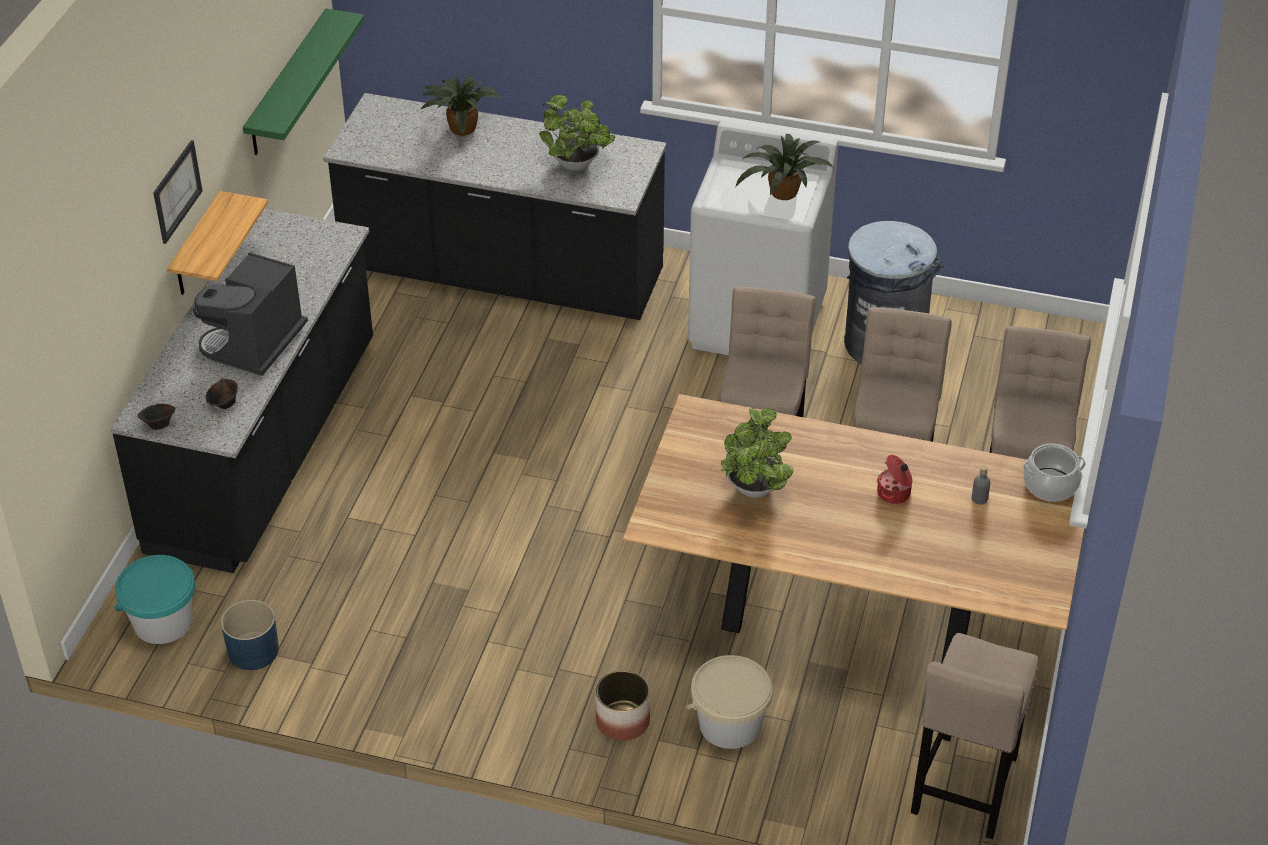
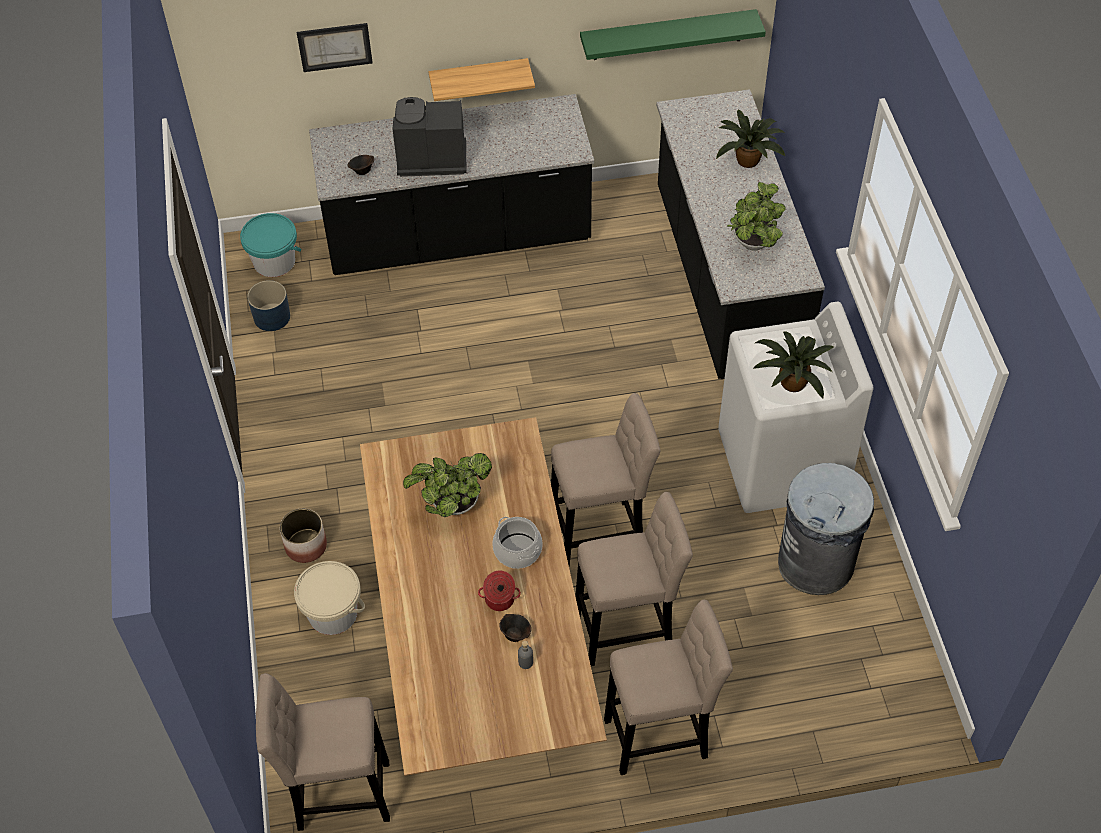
camera: 65 degrees right, 10 degrees up
(158, 424) = (324, 149): brown bowl -> brown bowl (515, 634)
(176, 191) = (460, 29): picture -> picture (335, 47)
(1050, 485) = (570, 710): cooking pot -> cooking pot (517, 551)

